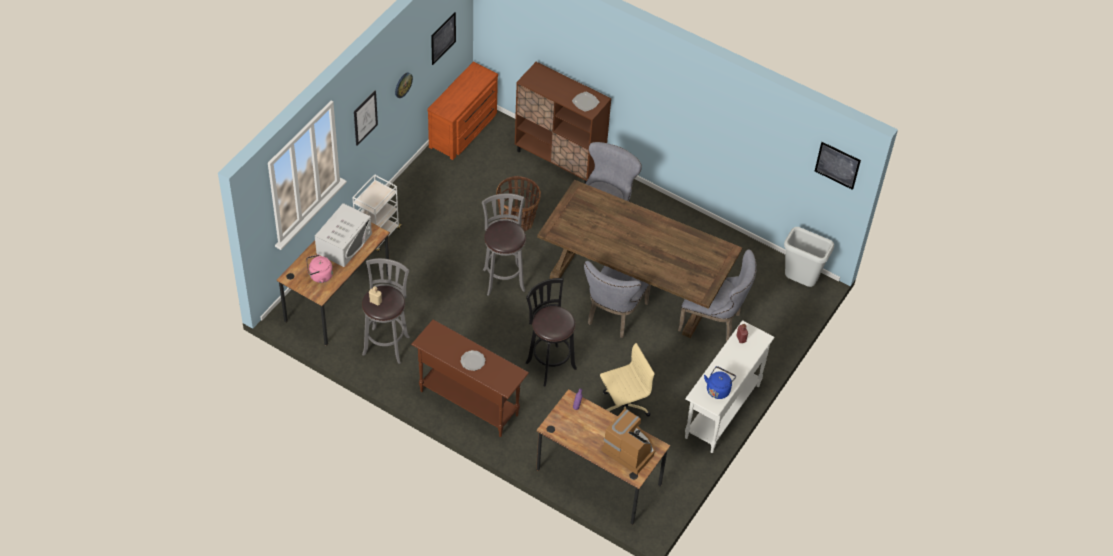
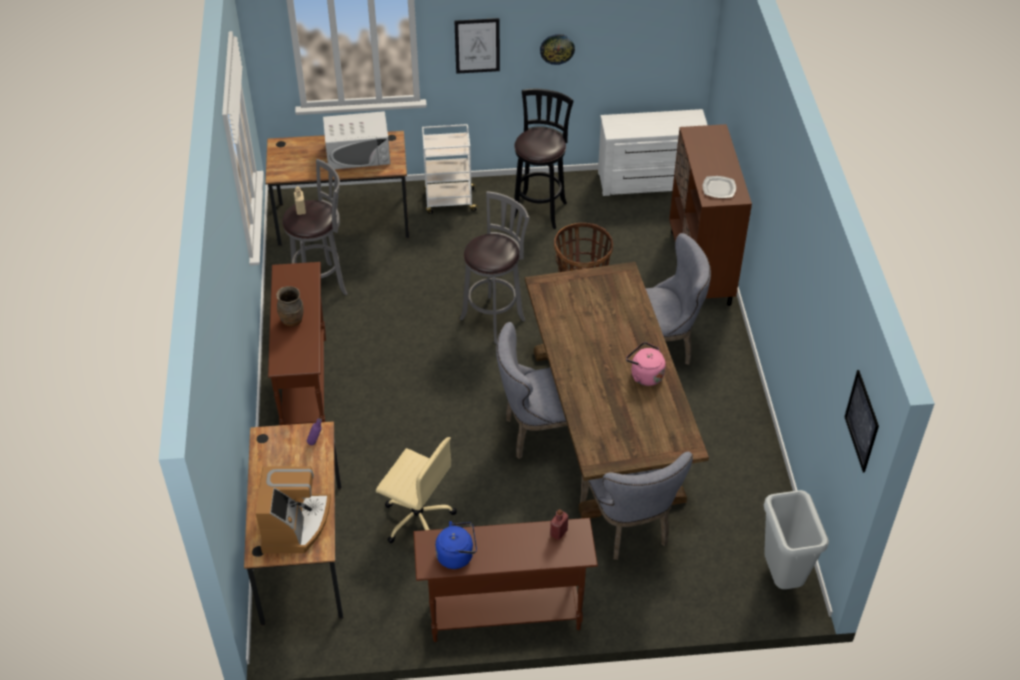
camera: 55 degrees right, 5 degrees down
(319, 276) = (300, 161): pink kettle -> pink kettle (645, 375)
(443, 38) = (646, 35): picture -> none
(464, 130) = (650, 182): brown dresser -> white dresser
(473, 361) = (292, 321): plate -> brown vase
(549, 363) = (419, 419): black stool -> black stool (539, 209)
(722, 411) = (504, 614): white console table -> brown console table

